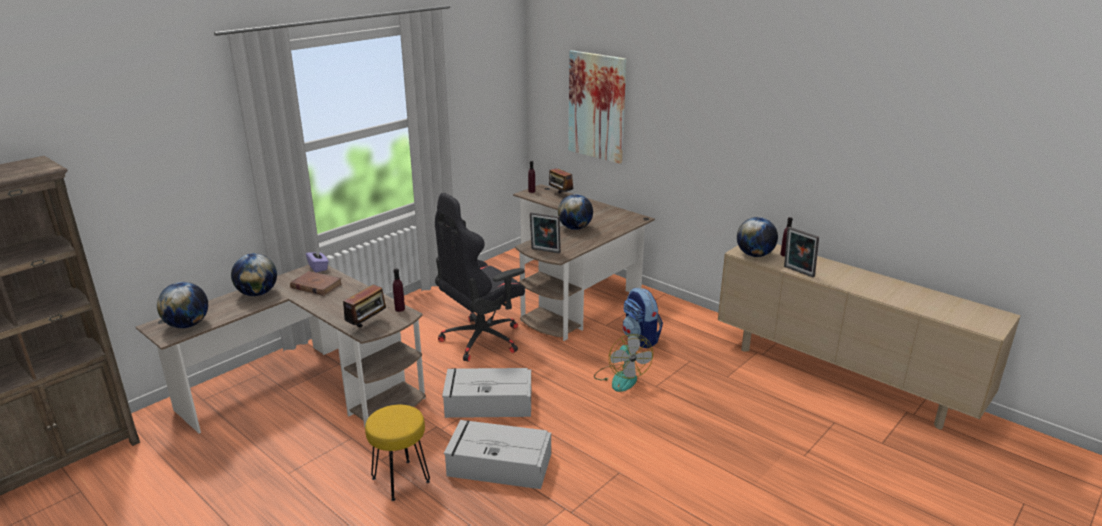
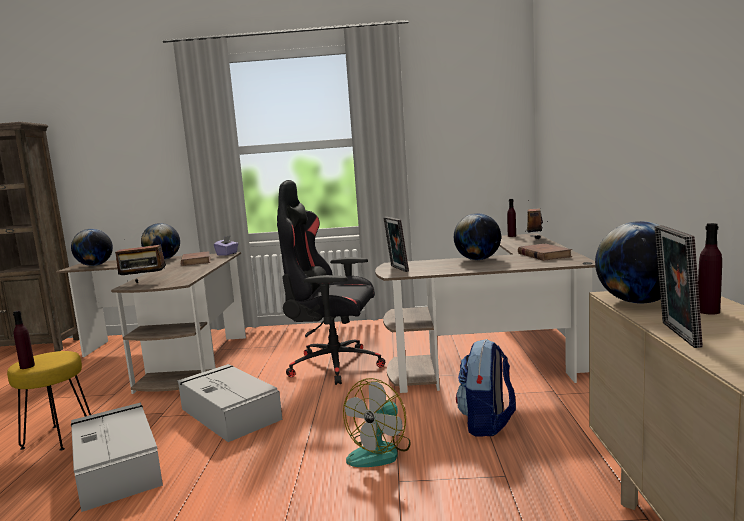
camera: 50 degrees right, 15 degrees down
(400, 309) = (187, 279): purple bottle -> purple bottle (27, 366)
(597, 106) = (568, 118): picture -> none
(605, 214) = (544, 255): none -> brown book

